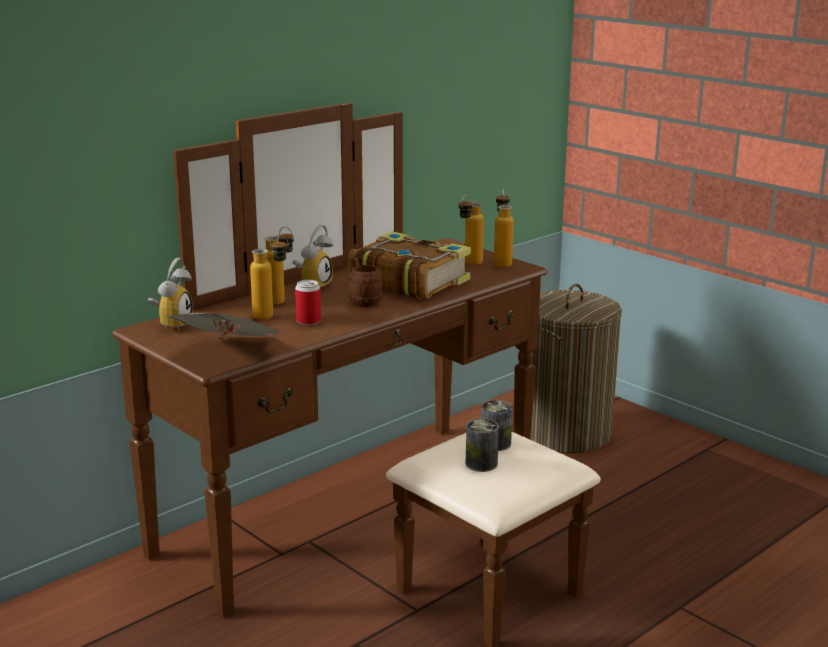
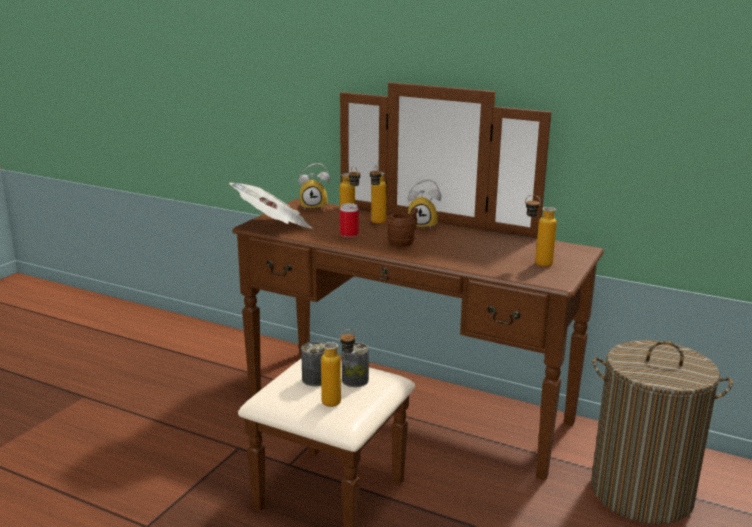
camera: 70 degrees right, 0 degrees up
(408, 281) = (466, 249): book -> none
(501, 263) = (558, 273): bottle -> bottle (339, 400)

